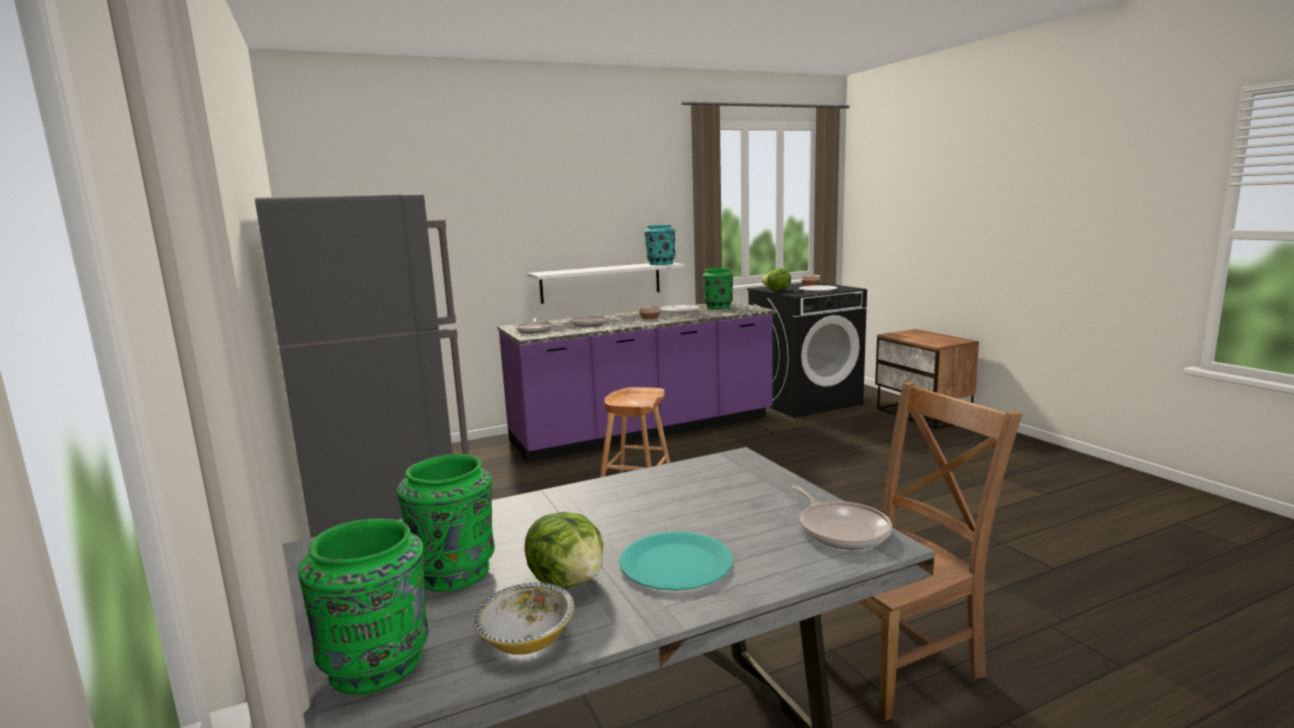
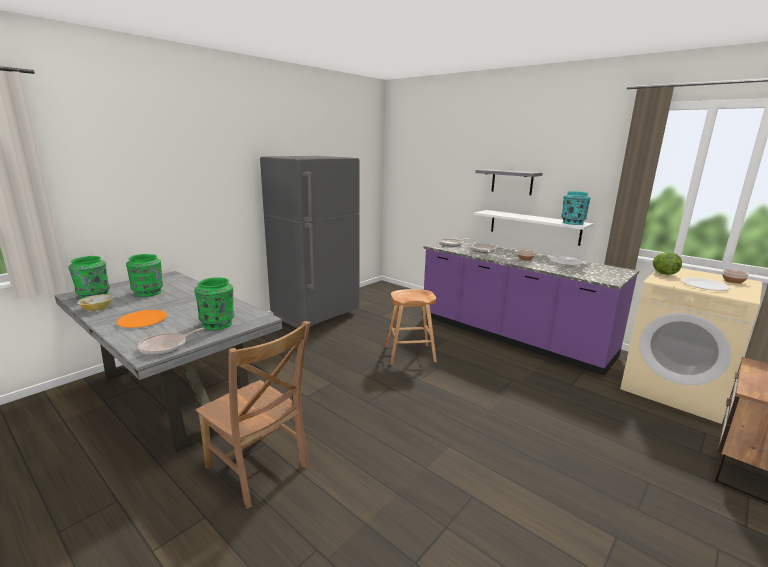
camera: 65 degrees right, 5 degrees up
(559, 225) = (512, 182): none -> grey shelf
(568, 581) = (135, 307): lettuce -> none
(675, 563) = (142, 320): turquoise plate -> orange plate
(718, 307) = (598, 270): green vase -> green vase (217, 324)
(804, 401) = (675, 389): black washing machine -> beige washing machine

